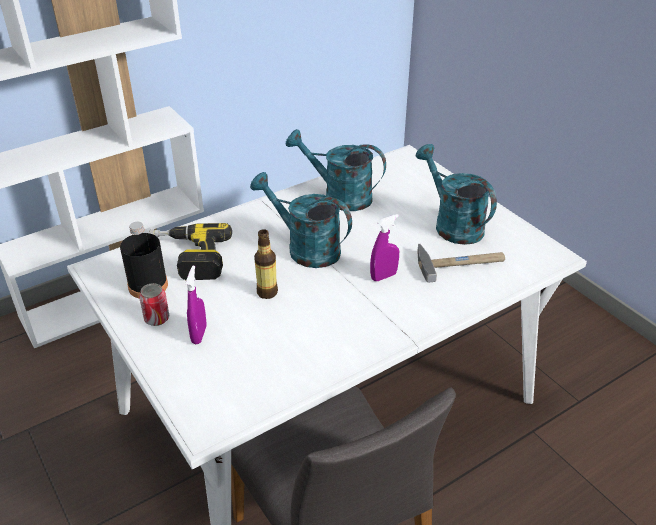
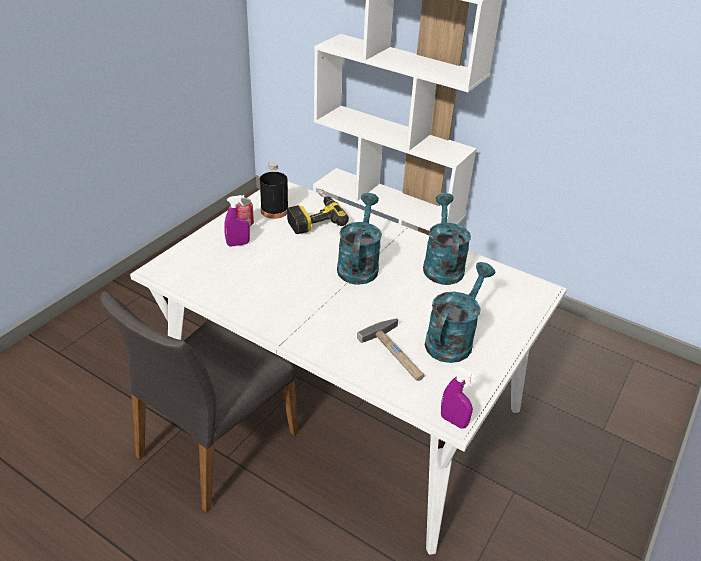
camera: 65 degrees right, 0 degrees up
(267, 292) = (296, 260): bottle -> none
(383, 276) = (350, 312): purple spray bottle -> purple spray bottle (453, 421)

